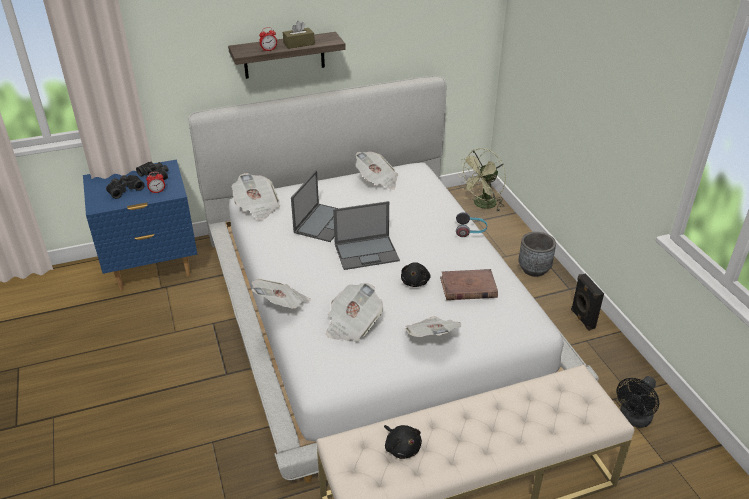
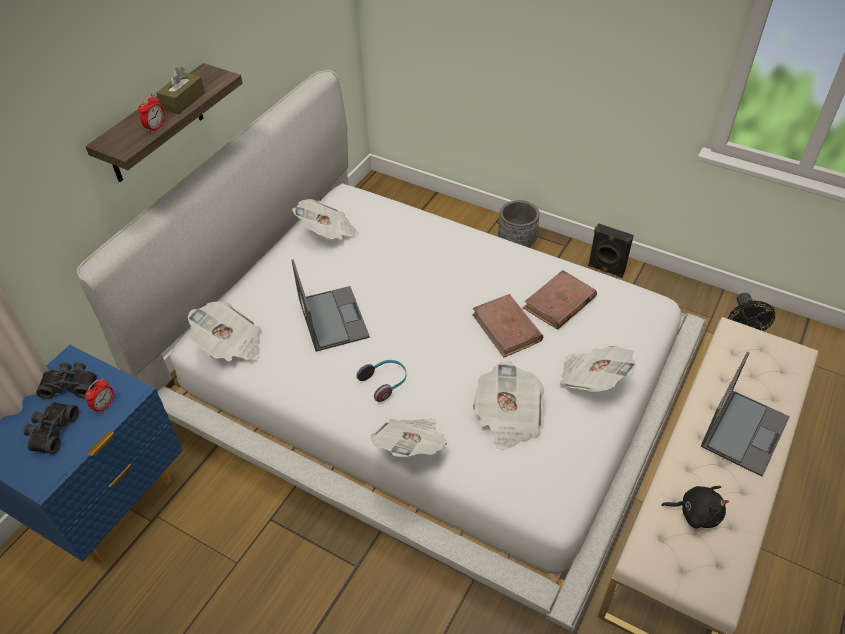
camera: 40 degrees left, 10 degrees up
(367, 252) = (422, 325): laptop -> laptop (744, 431)
(415, 281) = (507, 328): black plush toy -> brown book
(471, 230) = (487, 238): headphones -> headphones (385, 383)
(482, 205) = (398, 200): green fan -> none

